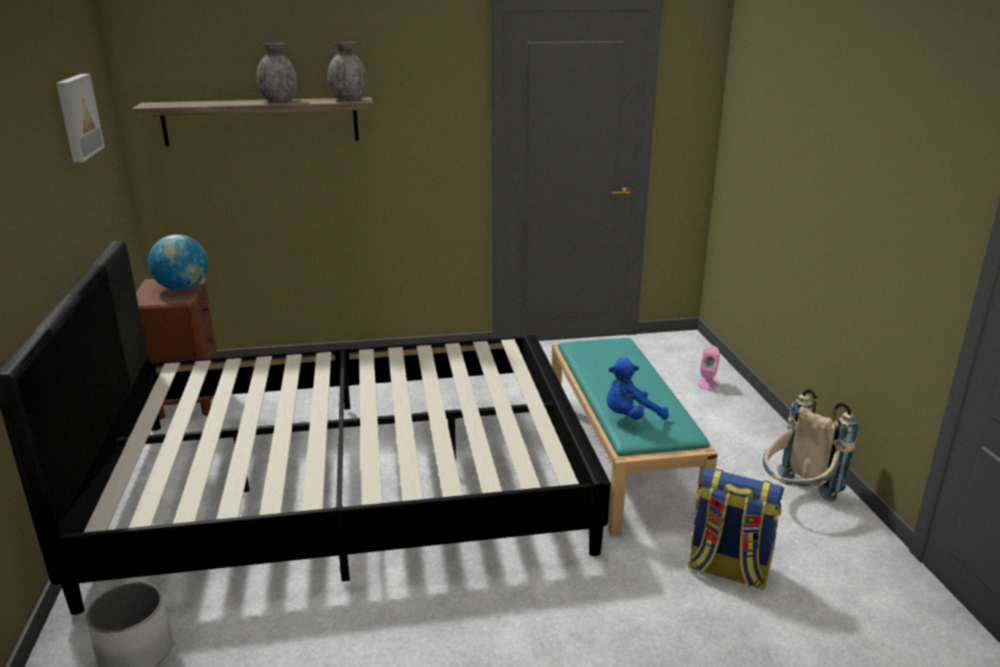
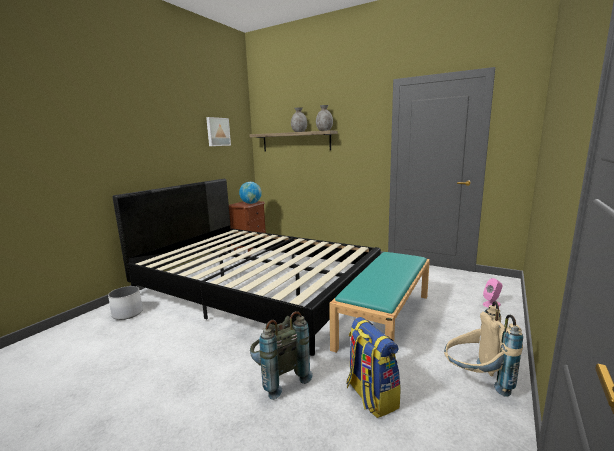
camera: 40 degrees right, 10 degrees down
(600, 608) = (278, 378): none -> grey backpack
(630, 417) = (363, 285): blue plush toy -> none

